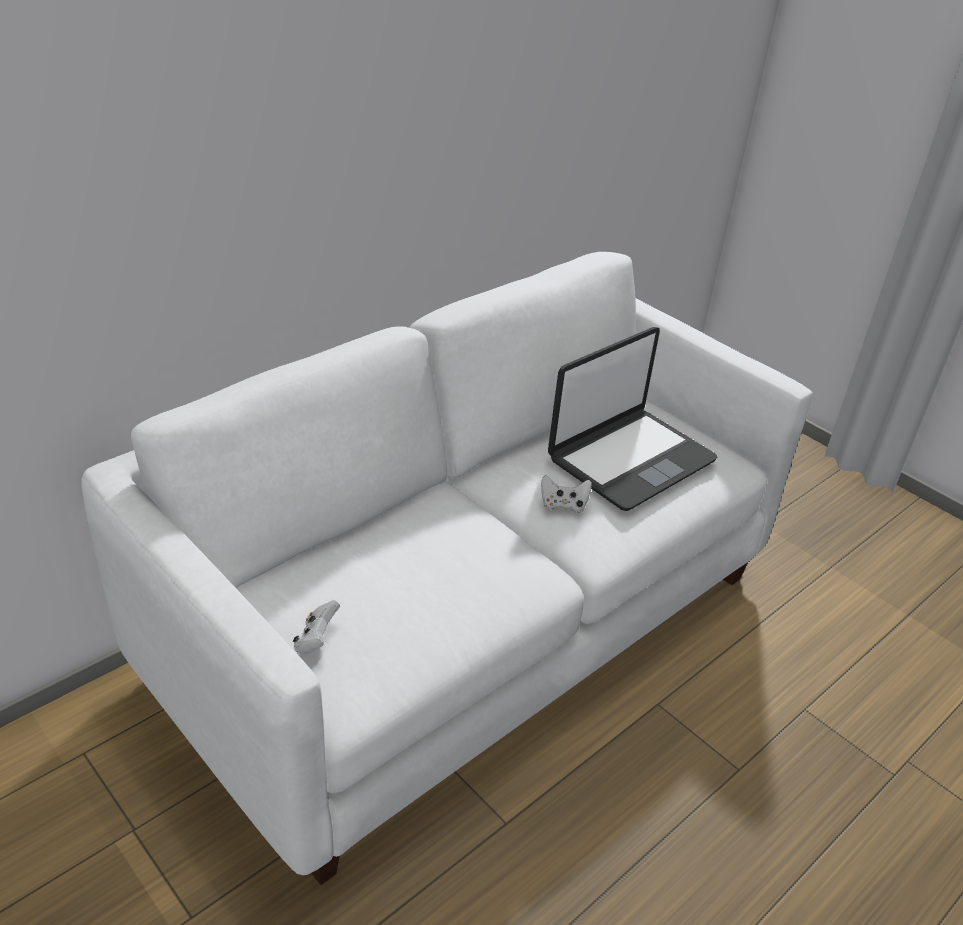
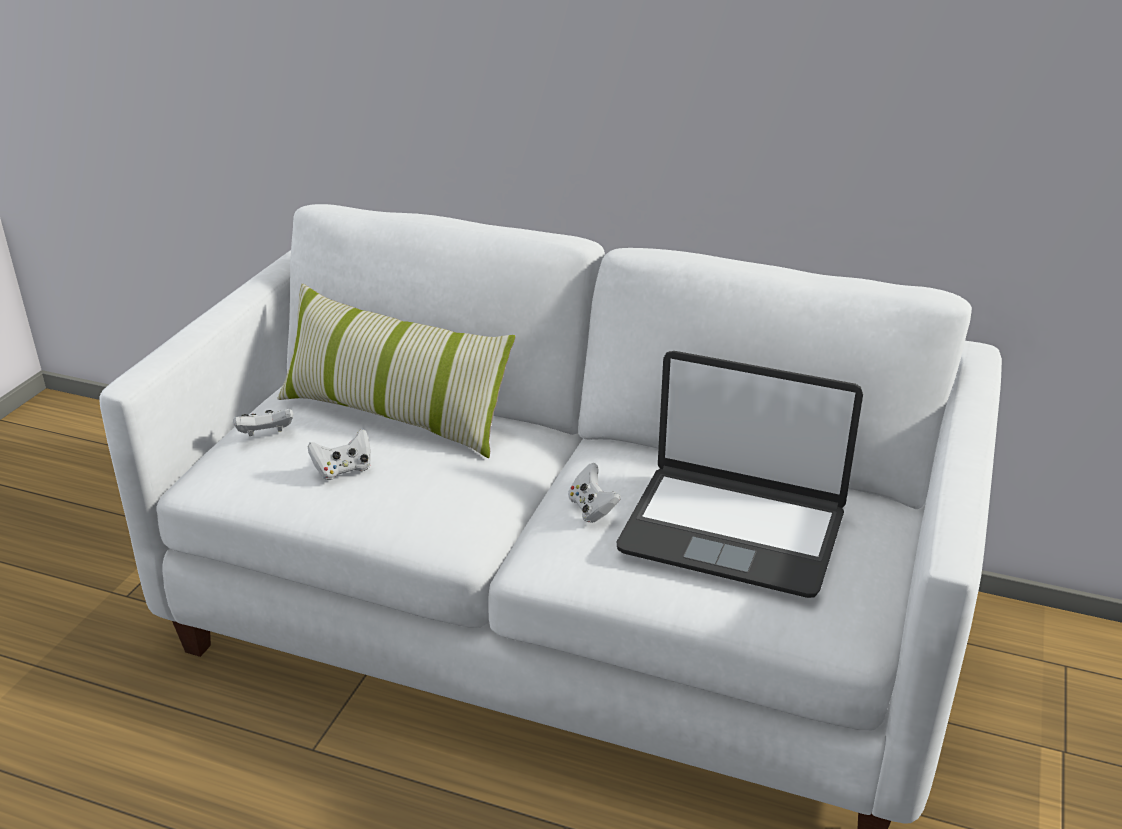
camera: 65 degrees right, 5 degrees down
(355, 553) = (394, 414): none -> pillow
(420, 608) = (343, 470): none -> white game controller

